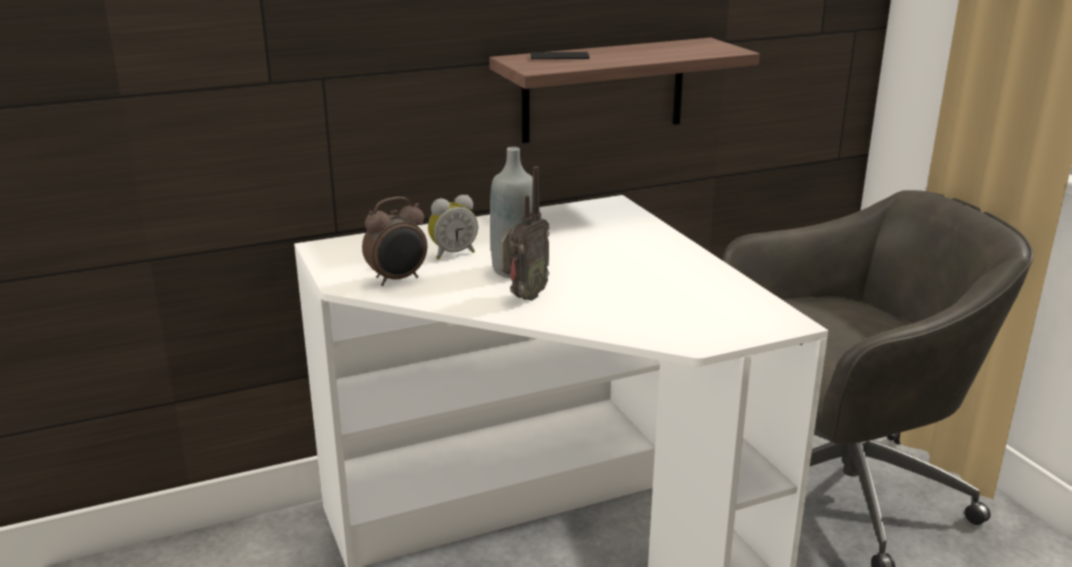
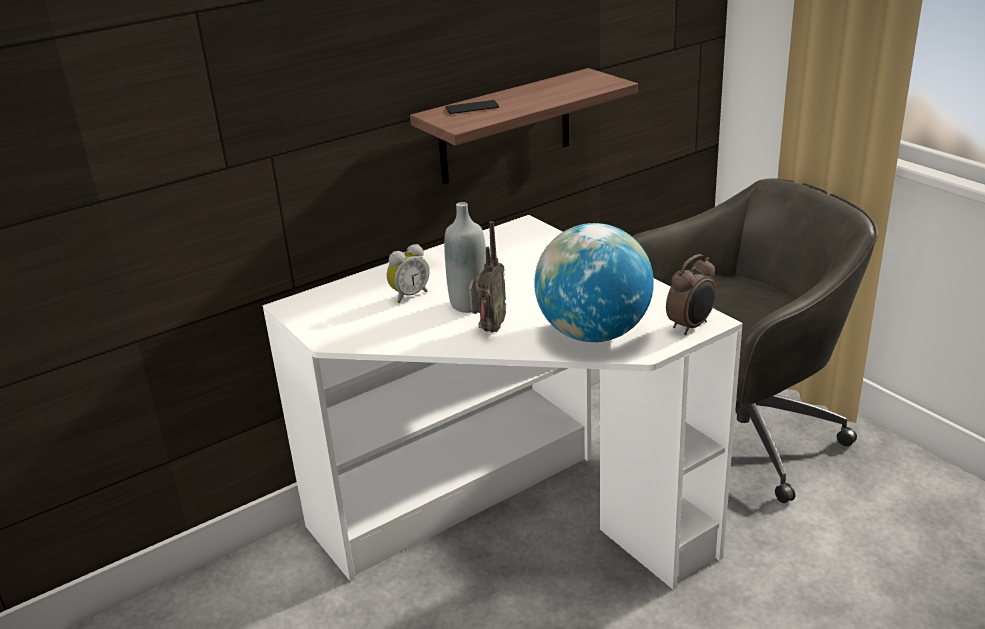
camera: 10 degrees left, 5 degrees up
(398, 279) = (373, 328): alarm clock -> alarm clock (691, 326)
(642, 317) = (593, 334): none -> globe

